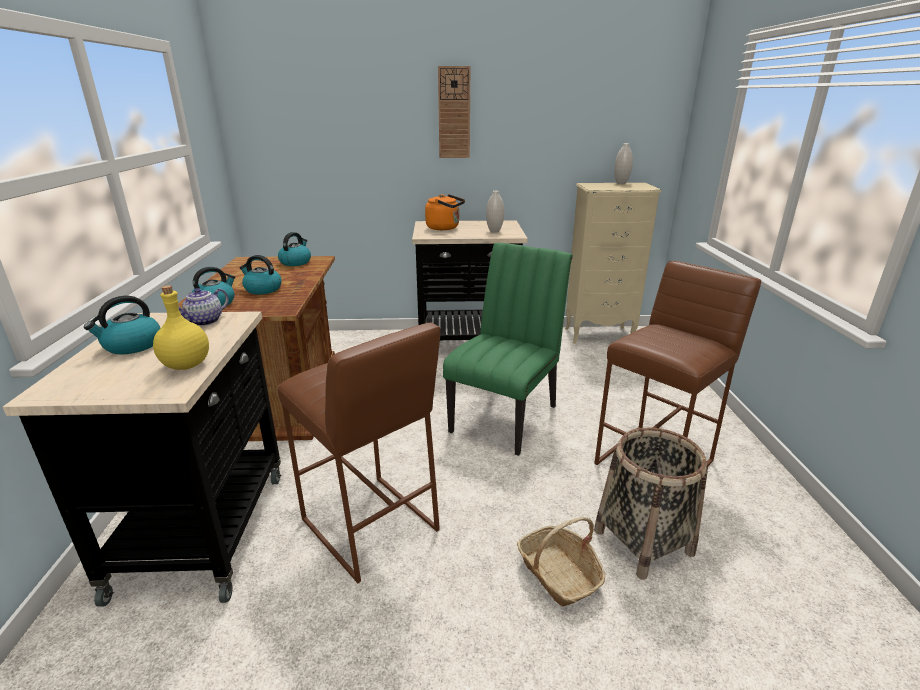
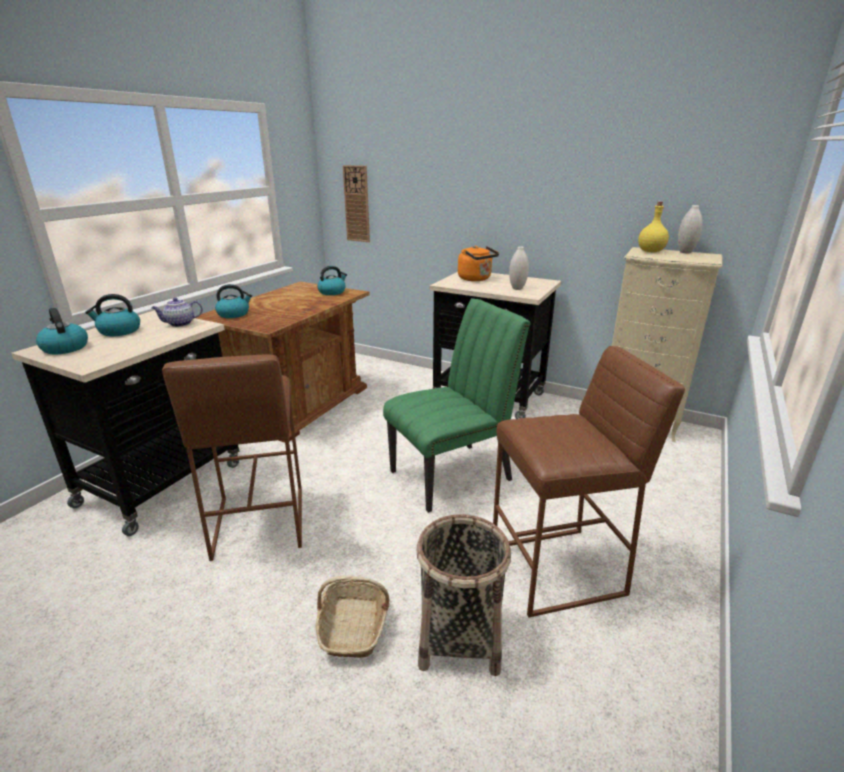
camera: 30 degrees right, 0 degrees up
(185, 365) = (121, 351): yellow bottle -> yellow bottle (650, 251)
(262, 289) = (277, 309): kettle -> kettle (65, 348)
(454, 113) = (506, 165): wall clock -> wall clock (357, 204)

